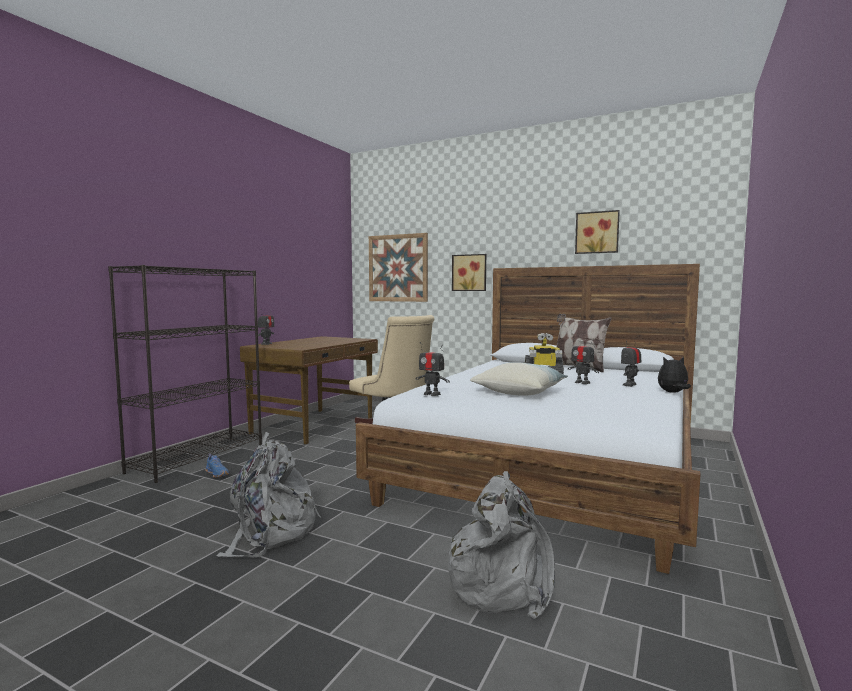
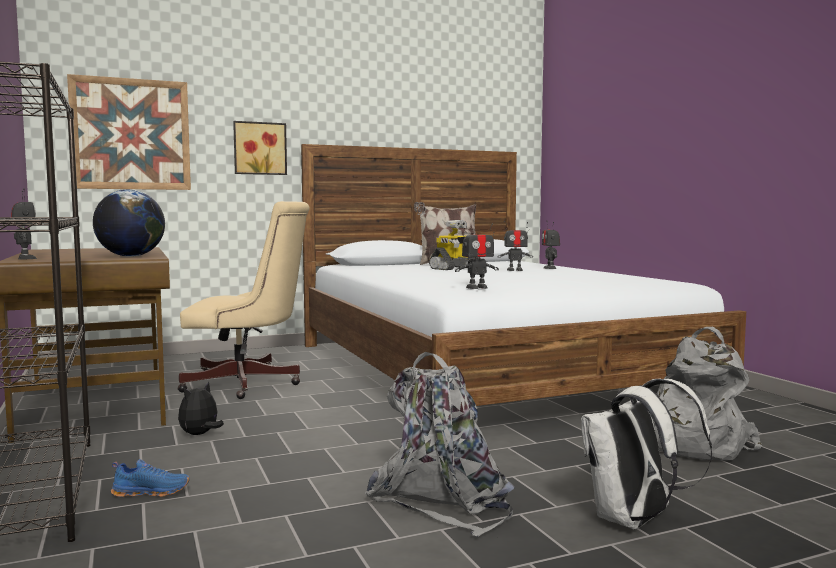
camera: 50 degrees left, 0 degrees up
(291, 600) = (634, 521): none -> white backpack
(303, 346) = (130, 256): none -> globe
(519, 392) = (517, 279): pillow -> none
(597, 232) = (418, 110): picture -> none
(673, 393) = (591, 269): plush toy -> plush toy (200, 434)

